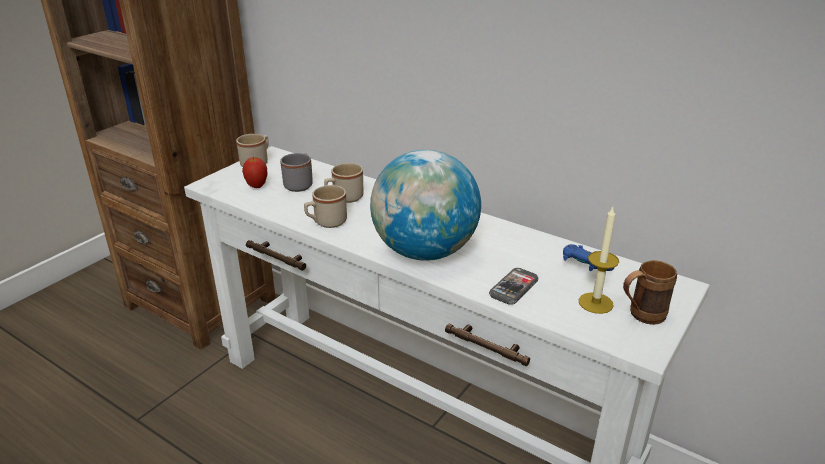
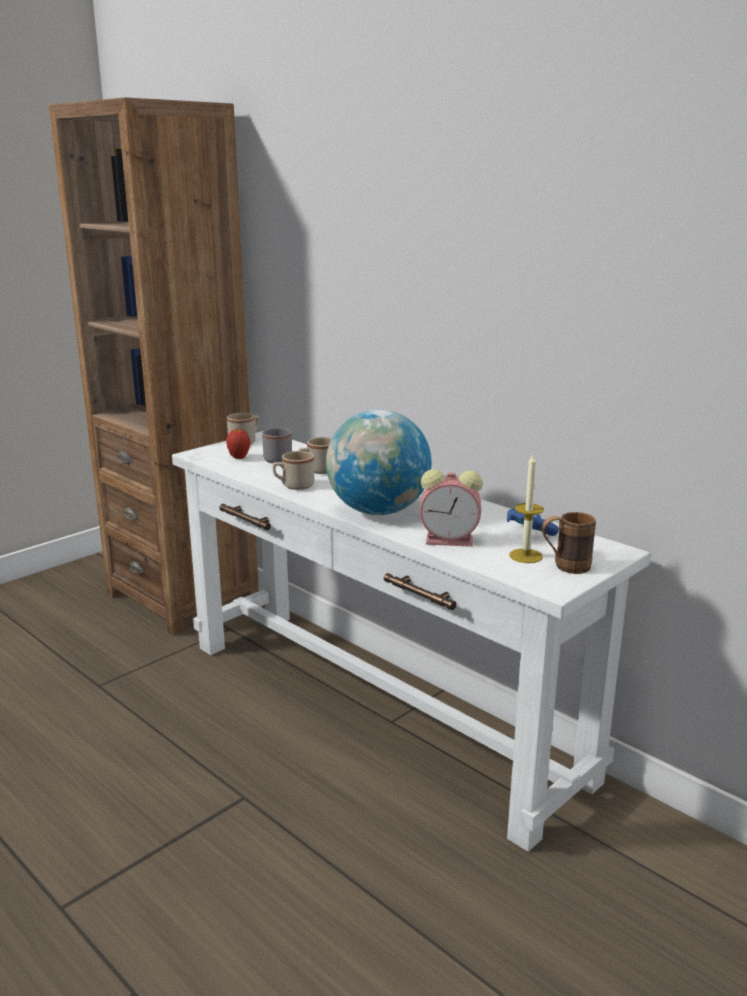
camera: 10 degrees right, 10 degrees down
(513, 287) = (451, 540): phone -> alarm clock

